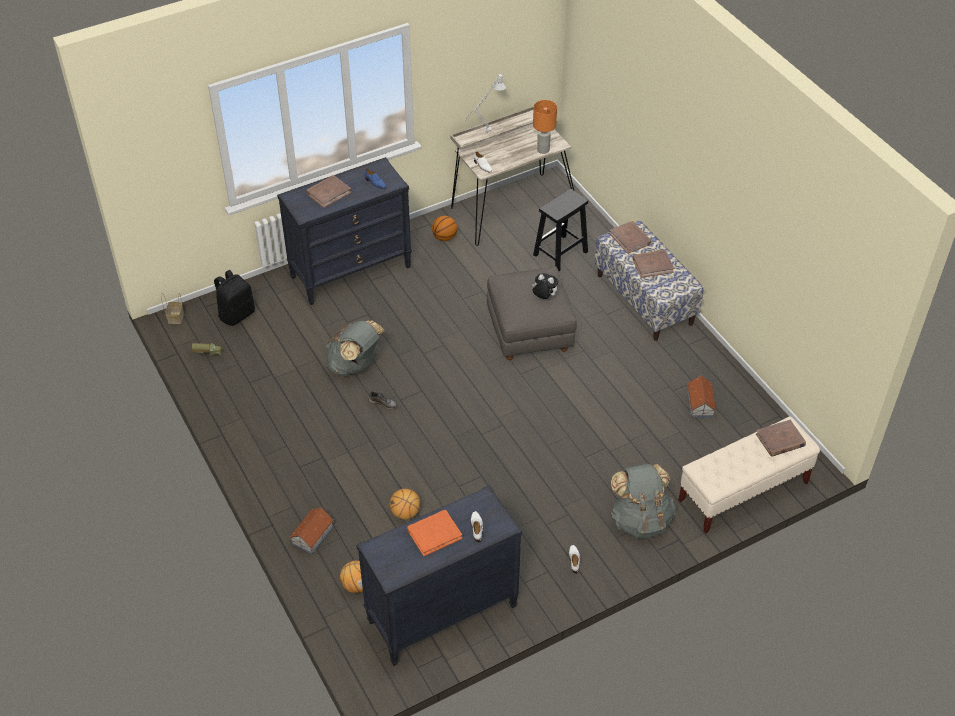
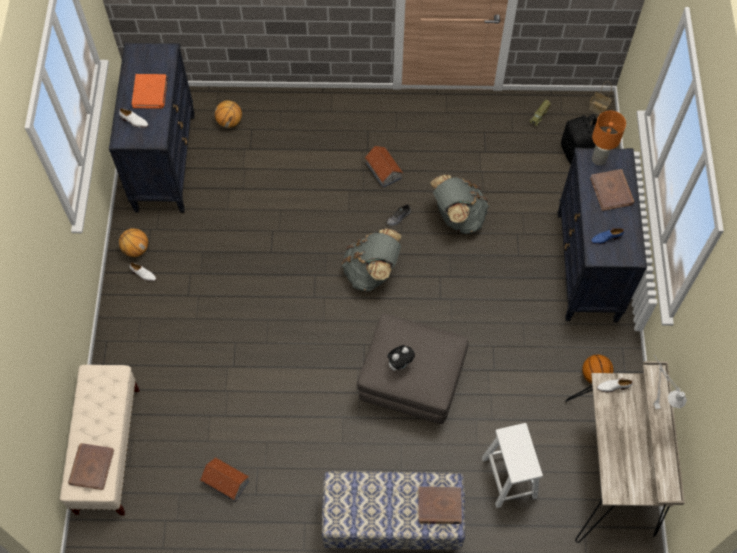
camera: 120 degrees right, 15 degrees up
(312, 536) = (294, 112): toy house -> toy house (383, 170)
(405, 513) = (272, 181): basketball -> basketball (136, 249)
(543, 150) = (610, 467): orange table lamp -> orange table lamp (598, 159)
(560, 254) = (508, 476): black stool -> white stool
(640, 520) = (143, 347): grey backpack -> grey backpack (372, 272)
(652, 265) = (386, 503): brown book -> none

